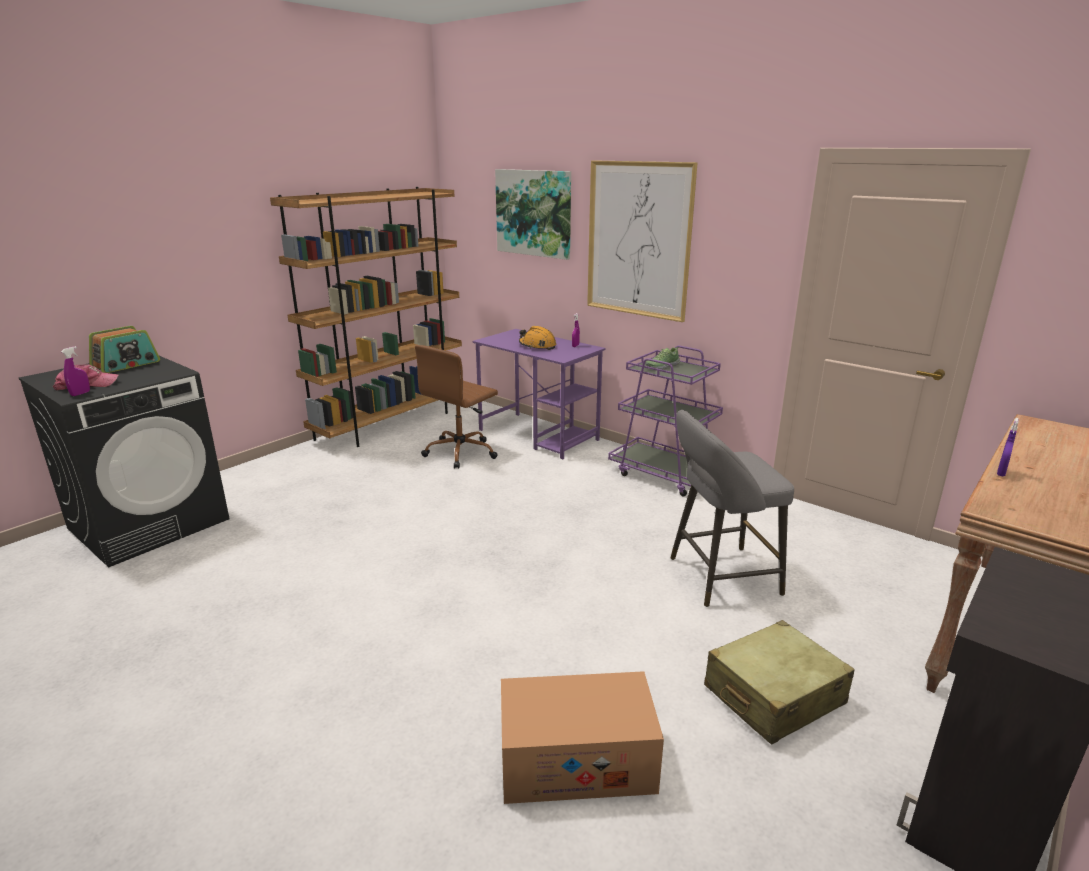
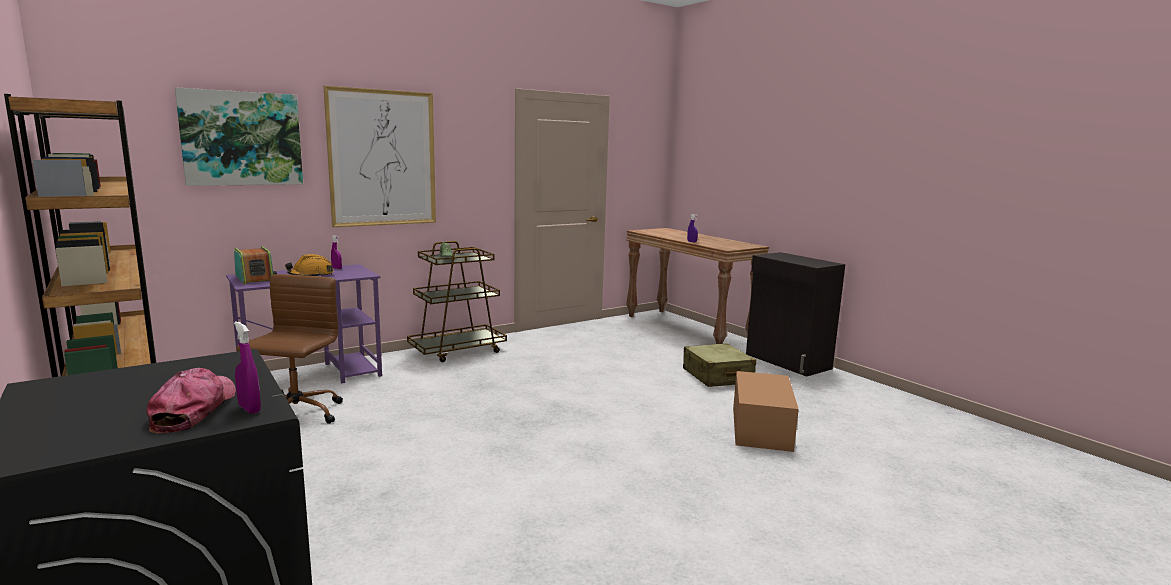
camera: 75 degrees left, 10 degrees down
(126, 365) = (93, 392): radio -> radio (255, 278)
(461, 452) = (295, 414): brown office chair -> brown office chair turned 135 degrees counterclockwise
(665, 474) = (458, 350): purple cart -> brown cart
(718, 577) = (606, 364): grey stool -> none

